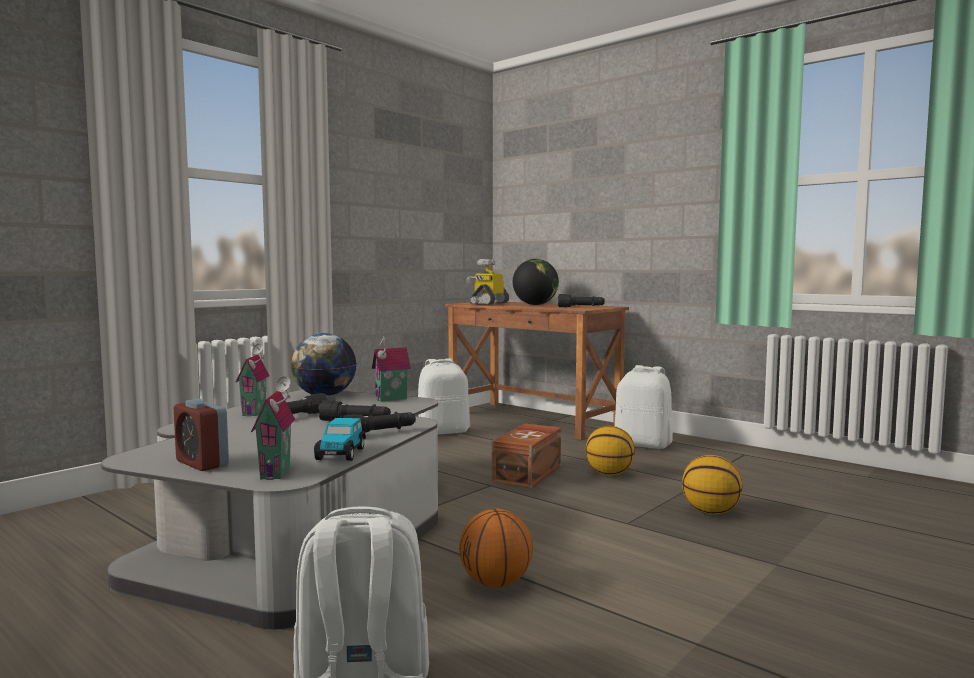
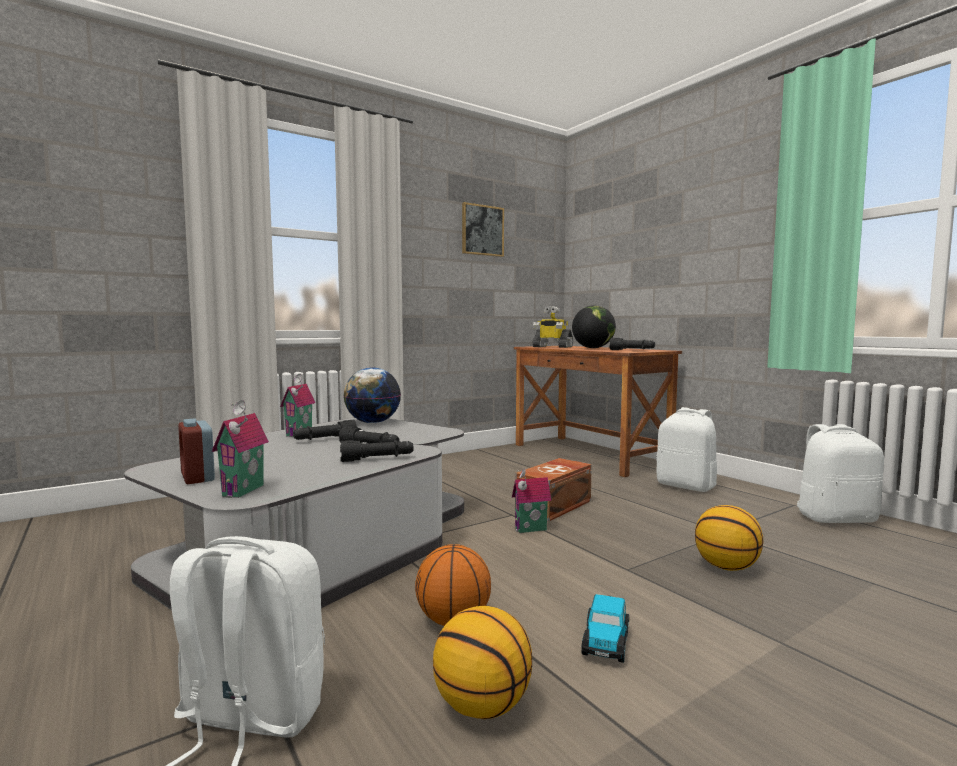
camera: 15 degrees right, 0 degrees up
(341, 453) = (320, 476): toy car -> toy car (605, 642)
(392, 399) = (425, 428): toy house -> toy house (531, 530)
(410, 173) = (482, 230): none -> picture
(443, 431) = (501, 460): white backpack -> white backpack (835, 518)
(488, 303) = (552, 347): toy robot -> toy robot turned 105 degrees counterclockwise
(609, 474) = (635, 514): basketball -> basketball (482, 706)

